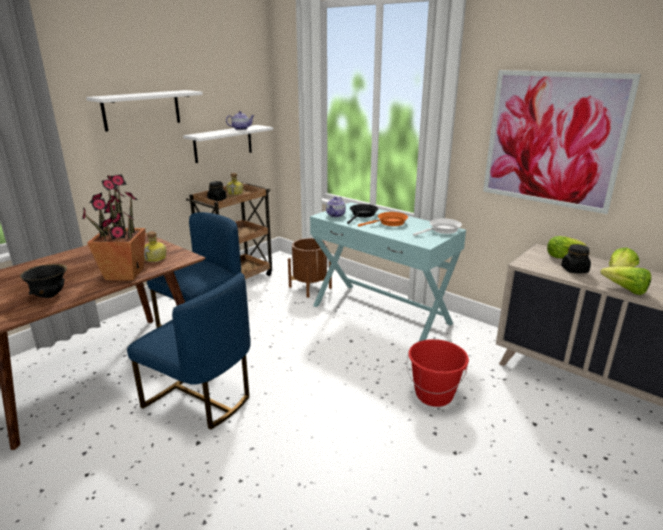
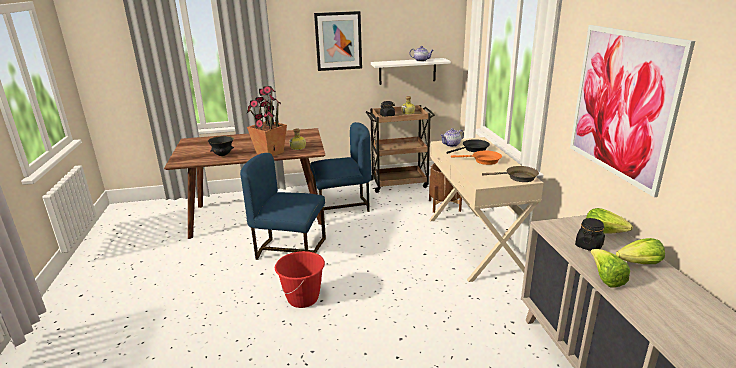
camera: 40 degrees right, 0 degrees up
(142, 110) = (338, 41): white shelf -> picture
(200, 399) = (290, 251): blue chair -> blue chair turned 120 degrees clockwise
(381, 314) = (475, 244): turquoise console table -> beige console table
(434, 395) = (435, 316): red bucket -> red bucket (303, 298)
(442, 230) = (518, 177): white frying pan -> brown frying pan

